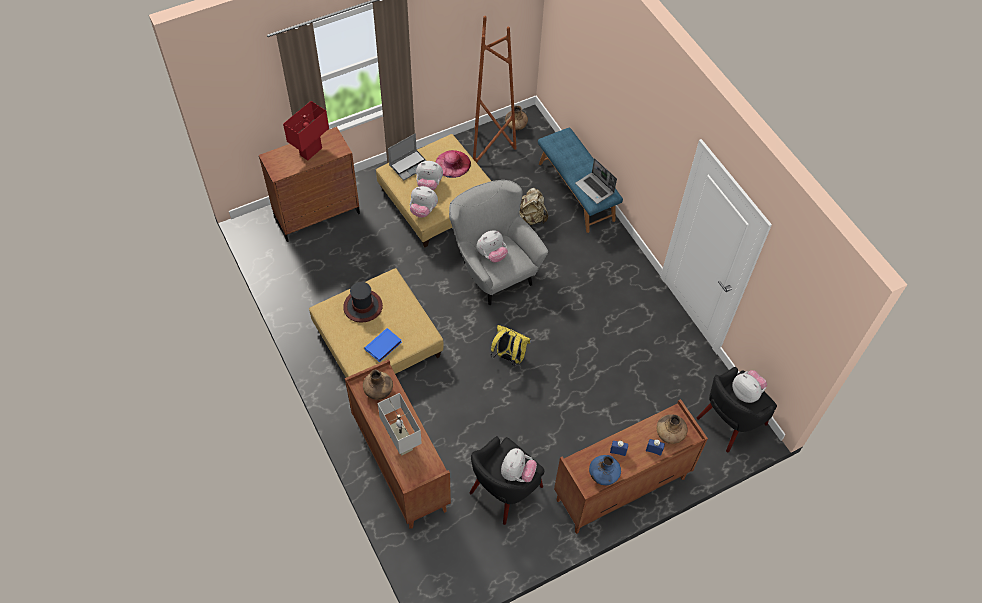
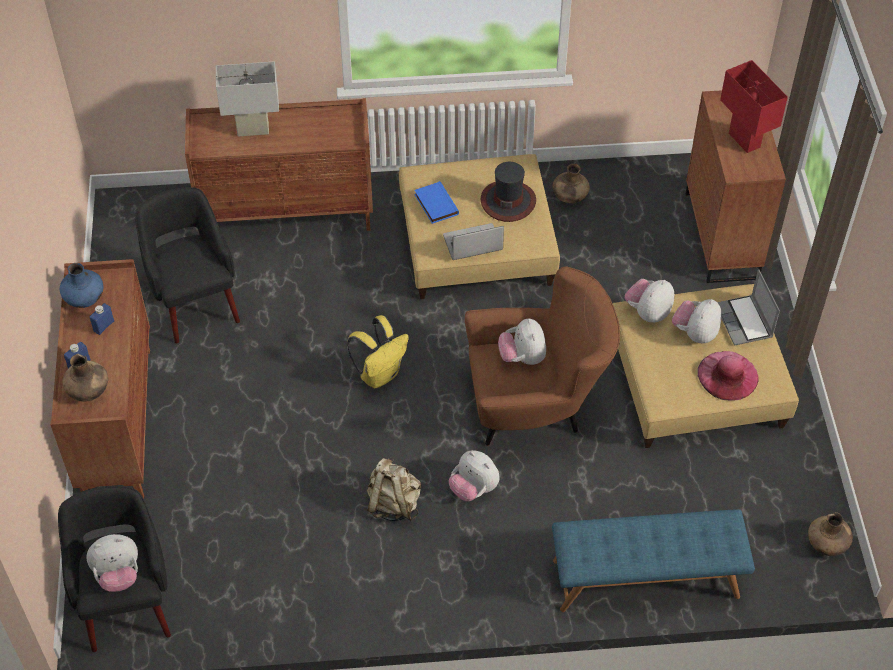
camera: 115 degrees right, 5 degrees down
(378, 391) = (333, 128): brown vase -> brown vase (569, 197)
(488, 147) = (788, 486): brown clothes rack -> none
(493, 270) = (535, 407): grey armchair -> brown armchair
(517, 473) = (174, 266): plush toy -> plush toy (473, 488)
(531, 217) = (615, 492): beige backpack -> beige backpack (393, 504)
(595, 188) = (594, 543): laptop -> laptop (472, 244)

